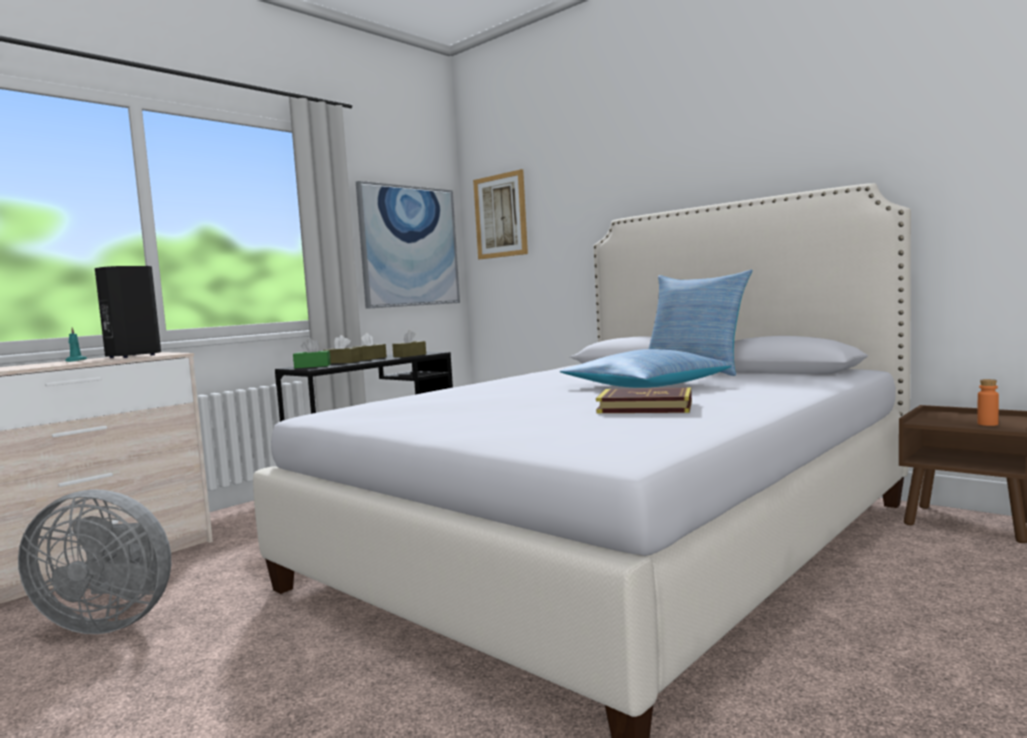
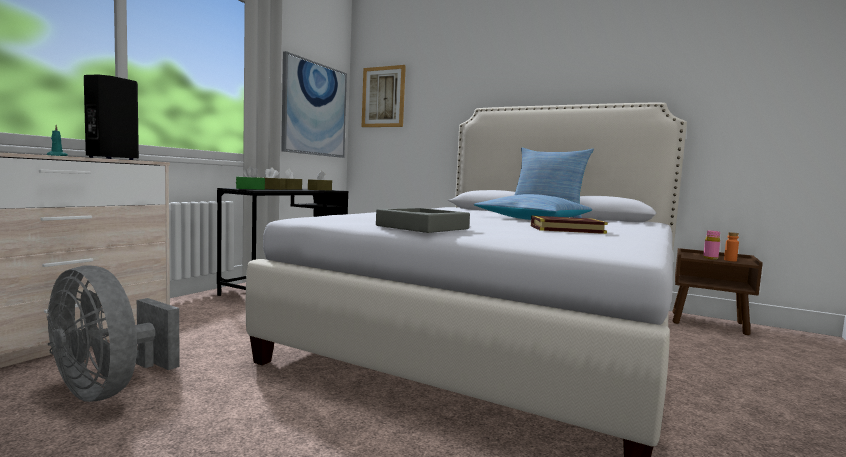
camera: 15 degrees left, 0 degrees up
(111, 622) = (109, 389): grey fan -> grey fan turned 45 degrees clockwise
(429, 423) = (422, 227): none -> grey tray
(956, 422) = (710, 258): none -> pink bottle

